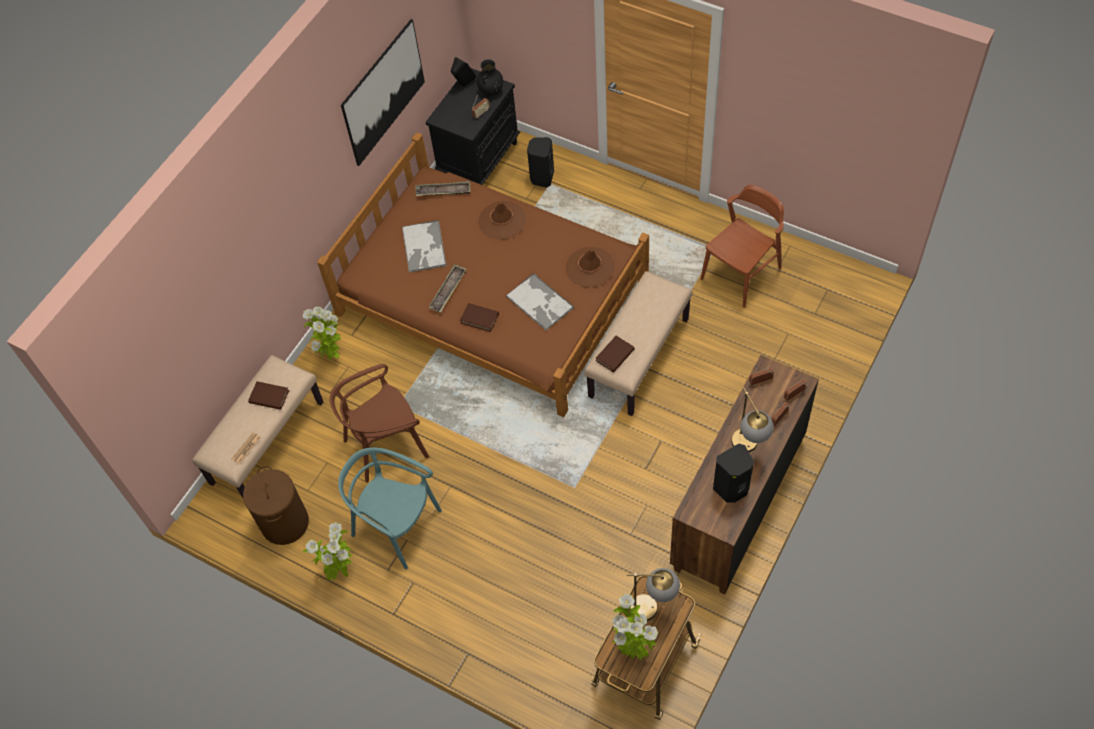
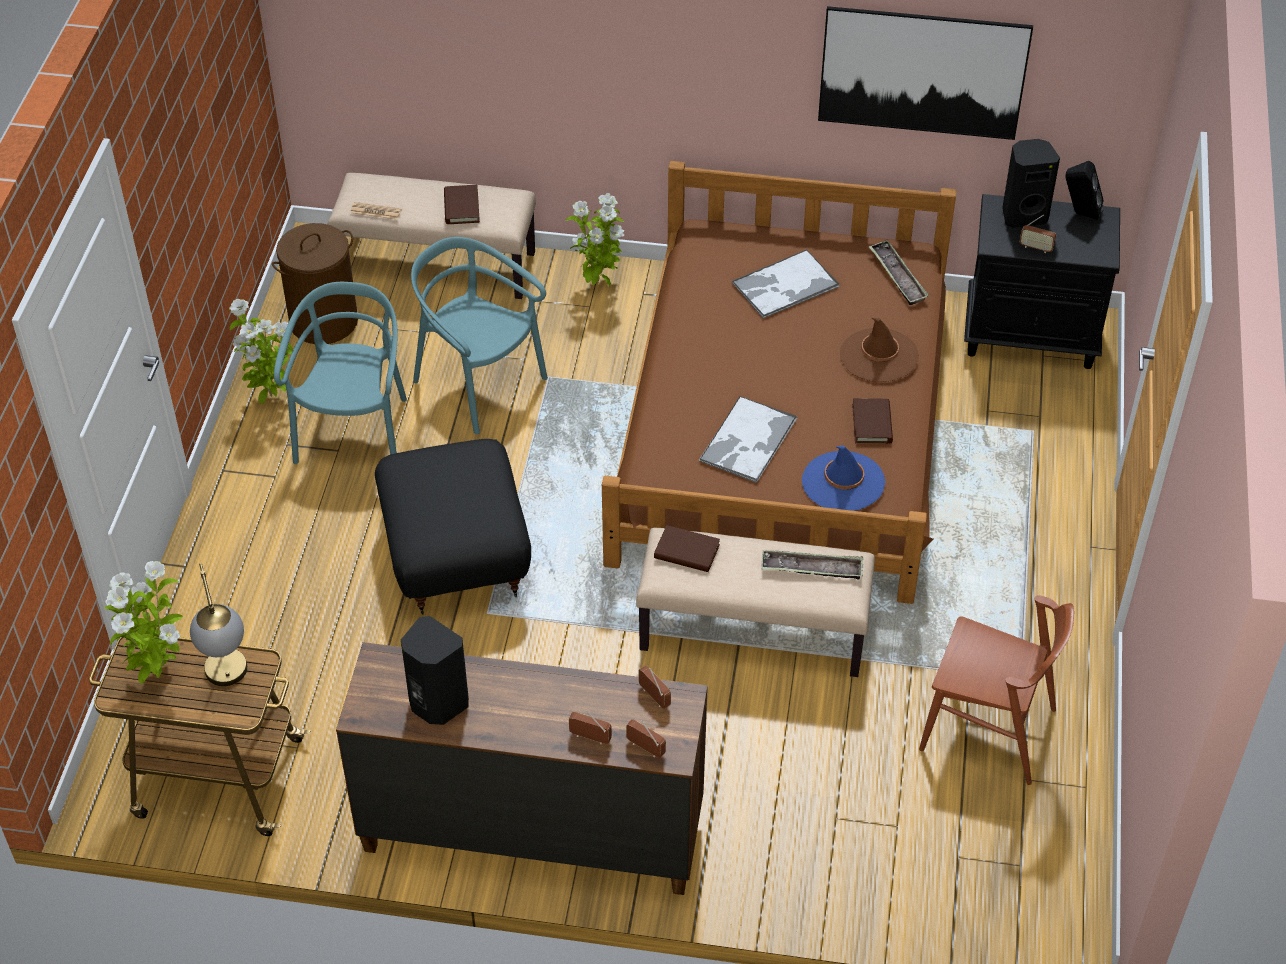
camera: 65 degrees right, 10 degrees down
(386, 445) = (478, 384): brown chair -> turquoise chair
(448, 290) = (720, 333): tray -> tray (812, 568)
(479, 318) = (687, 381): brown book -> brown book (872, 423)
(491, 91) = (1087, 246): black vase -> none
(523, 494) = (454, 556): none -> black ottoman
(541, 177) = (1039, 417): black speaker -> black speaker (1023, 215)
(590, 267) = (843, 482): brown hat -> blue hat
(749, 449) = (517, 710): table lamp -> none

